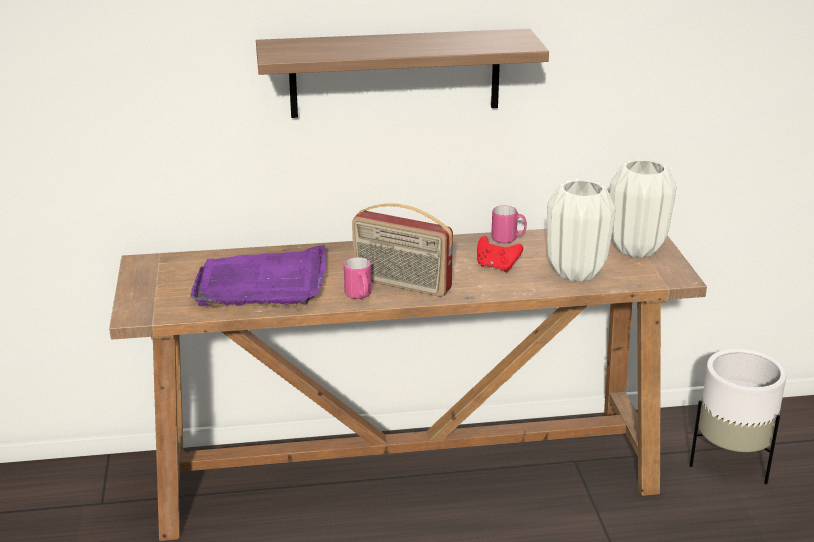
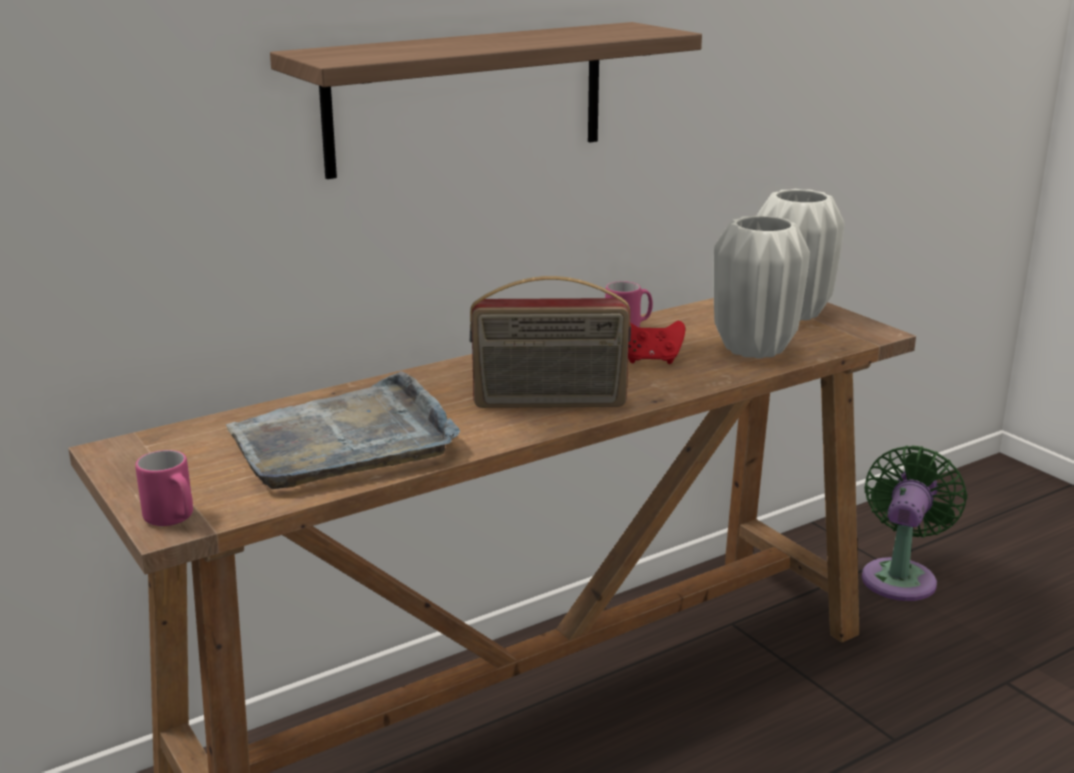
camera: 25 degrees left, 5 degrees down
(262, 283) = (344, 440): purple tray -> grey tray
(359, 296) = (507, 428): pink mug -> pink mug (173, 520)
(730, 462) = (900, 576): white planter -> green fan

